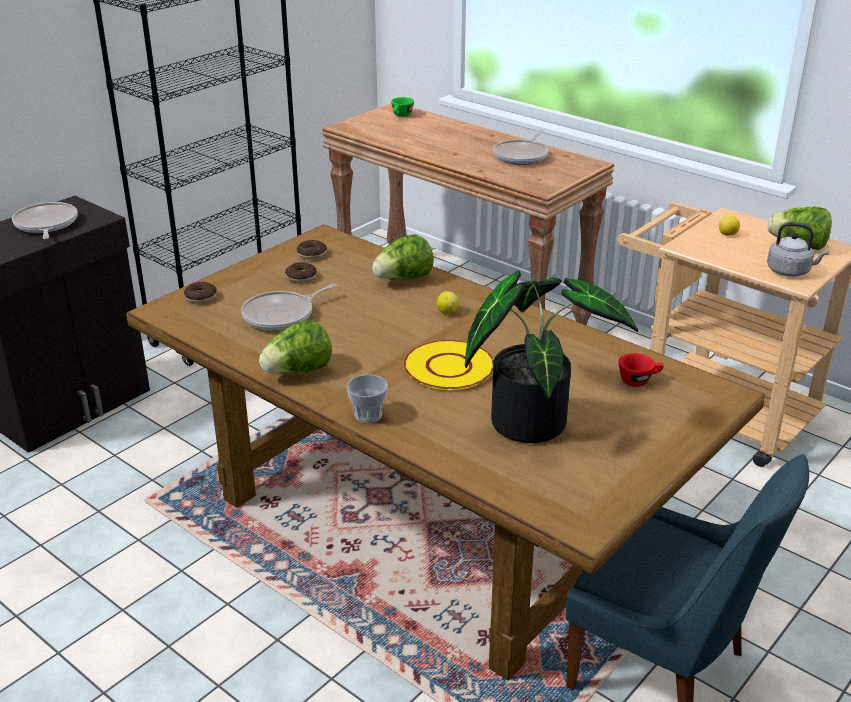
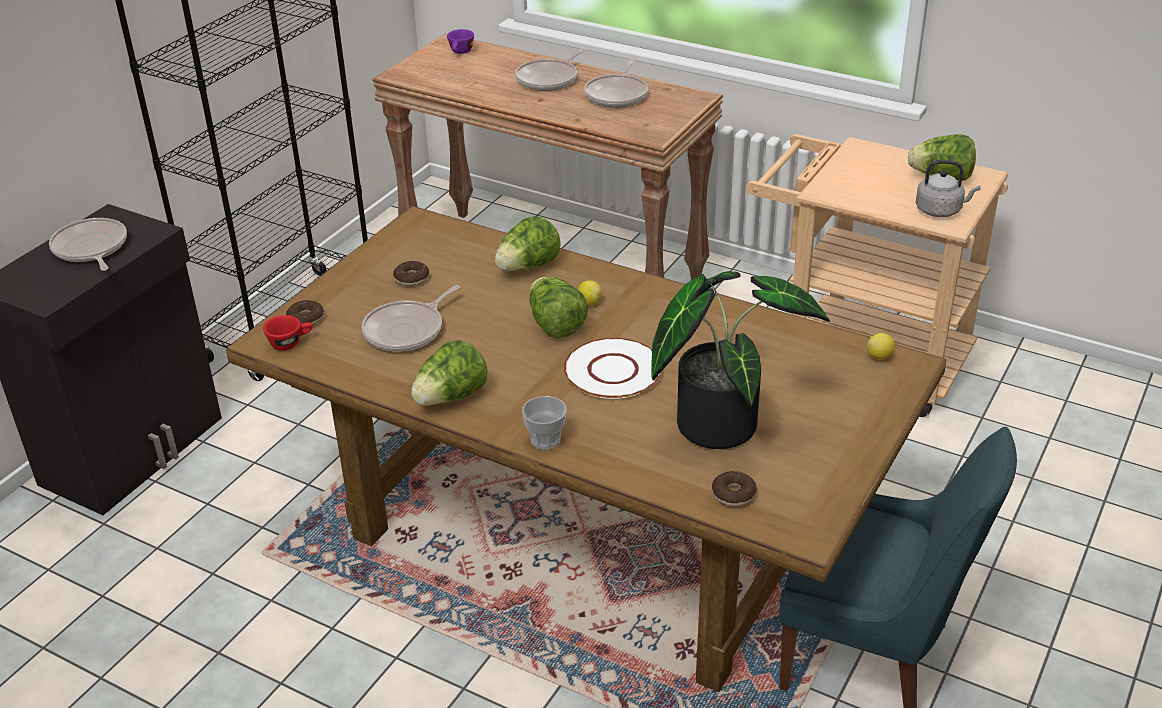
camera: 10 degrees left, 5 degrees up
(312, 254) = (413, 247): donut -> donut (733, 494)
(401, 116) = (461, 52): green cup -> purple cup
(410, 326) = (555, 325): none -> lettuce
(449, 367) = (613, 370): yellow plate -> white plate
(468, 140) = (549, 79): none -> frying pan
(639, 380) = (816, 360): red cup -> red cup (290, 343)
(728, 234) = (865, 171): lemon -> lemon (880, 357)

